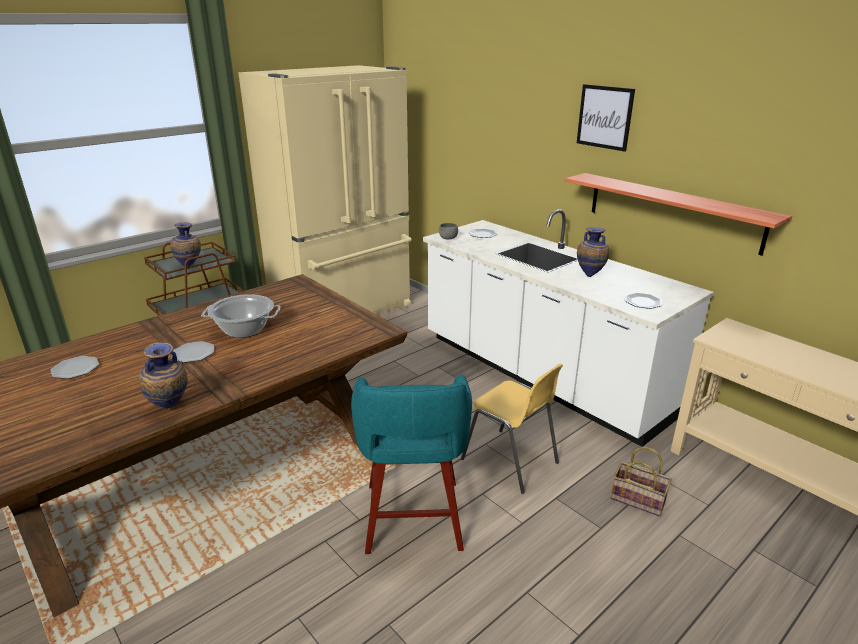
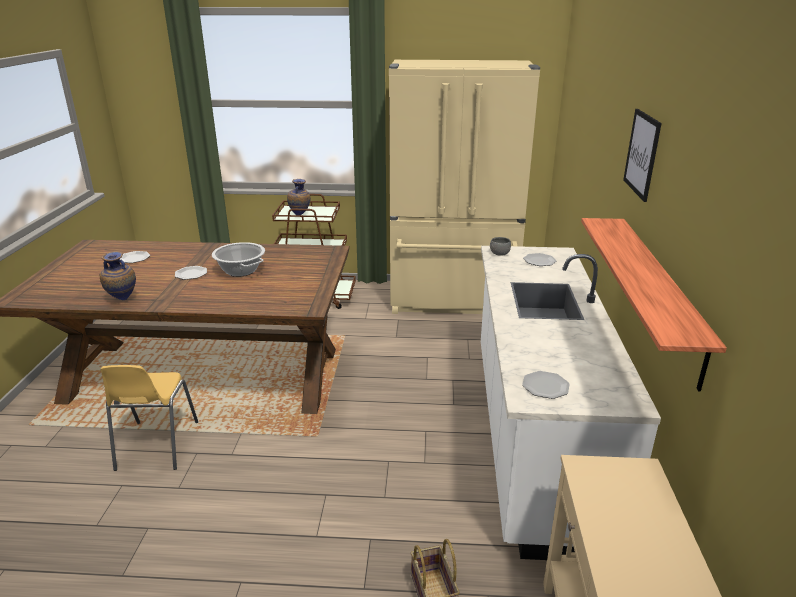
camera: 45 degrees right, 0 degrees up
(413, 519) = (258, 477): turquoise stool -> none
(510, 461) = (384, 487): yellow chair -> yellow chair (156, 446)
(590, 275) = (554, 338): vase -> none

